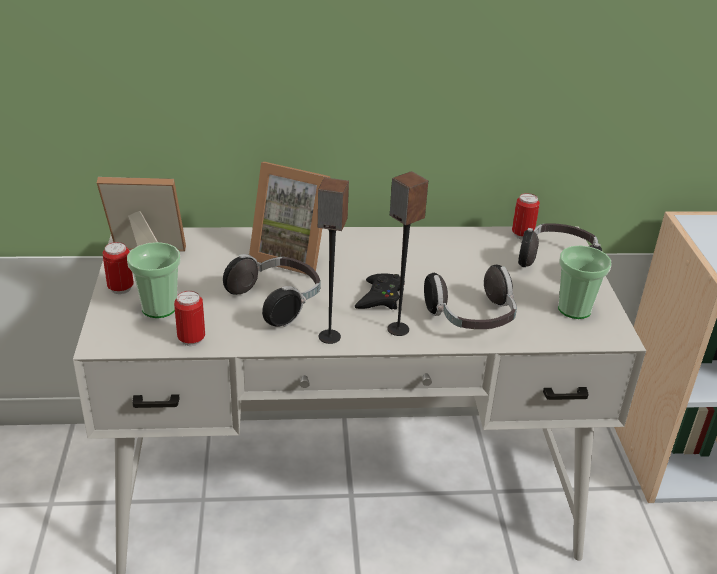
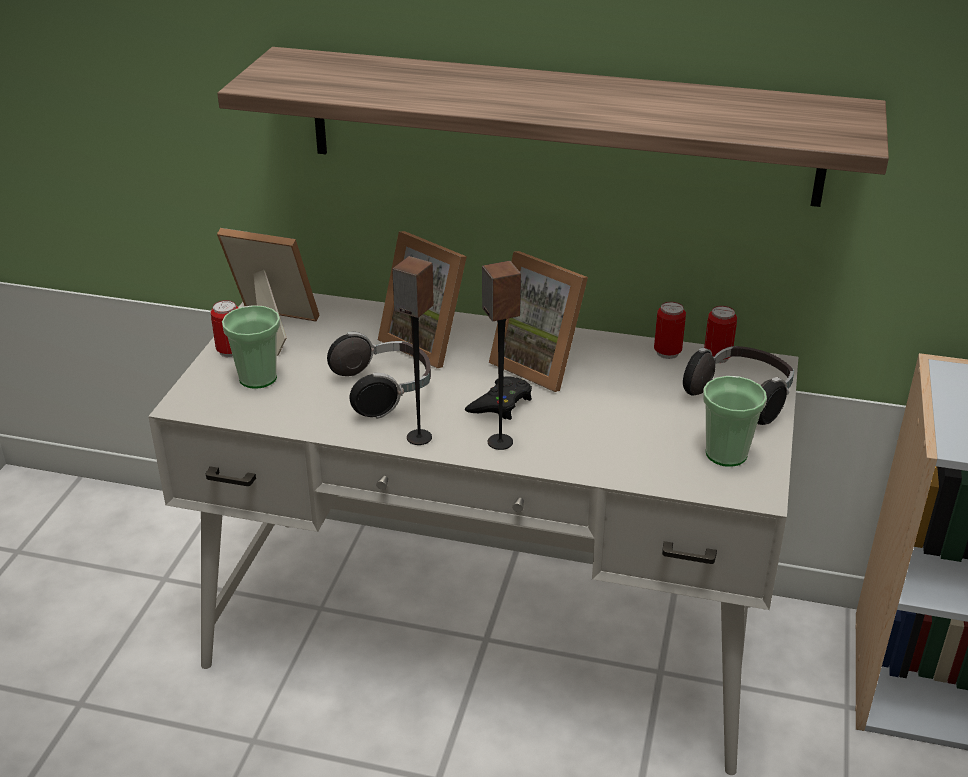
camera: 20 degrees right, 0 degrees up
(191, 339) = (273, 416): can -> can (667, 353)
(391, 58) = (560, 126): none -> shelf
(394, 260) = (541, 364): none -> picture frame
(472, 319) = (593, 444): headphones -> none

